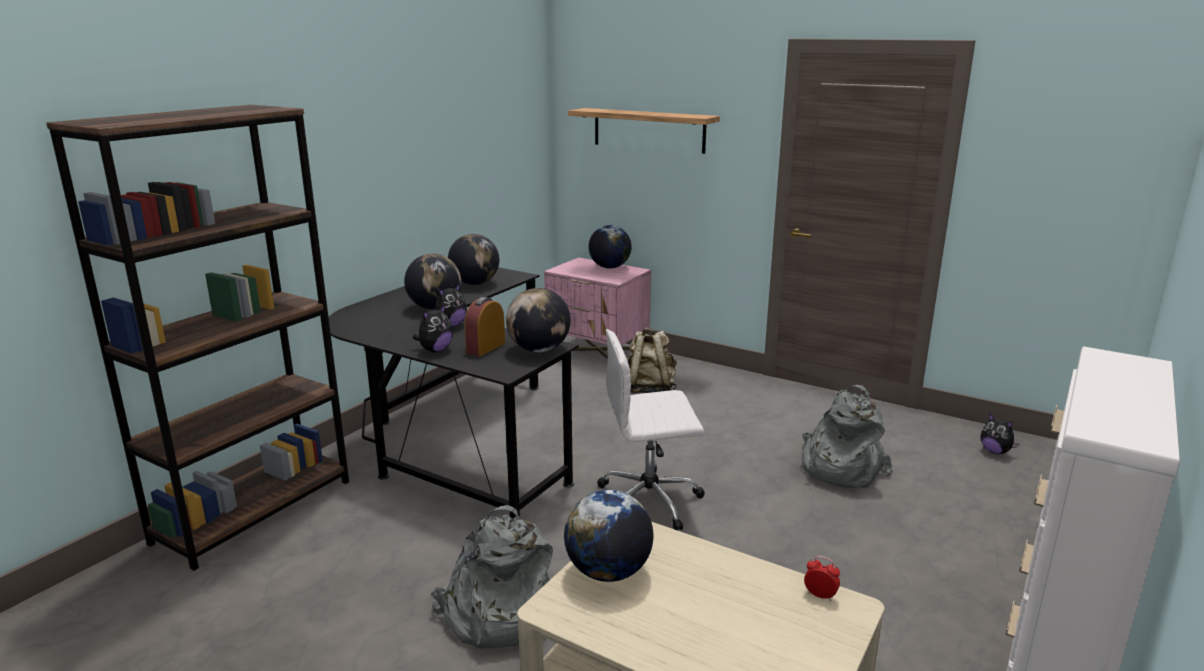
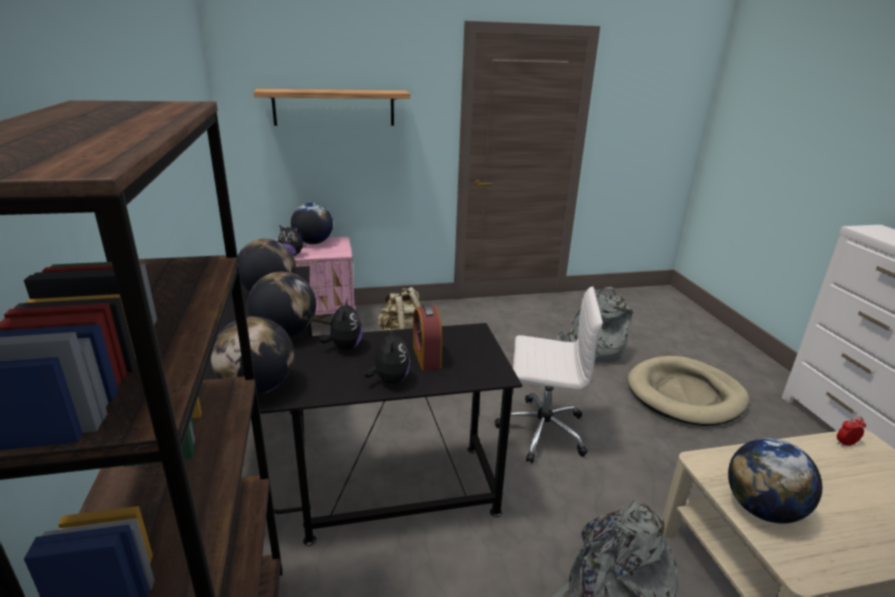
camera: 45 degrees left, 5 degrees up
(539, 350) = (470, 340): globe -> globe (257, 388)
(651, 500) = (541, 430): white office chair -> white office chair turned 120 degrees counterclockwise
(875, 550) = (685, 395): none -> beige dog bed
(995, 452) = (631, 304): plush toy -> plush toy (292, 254)

